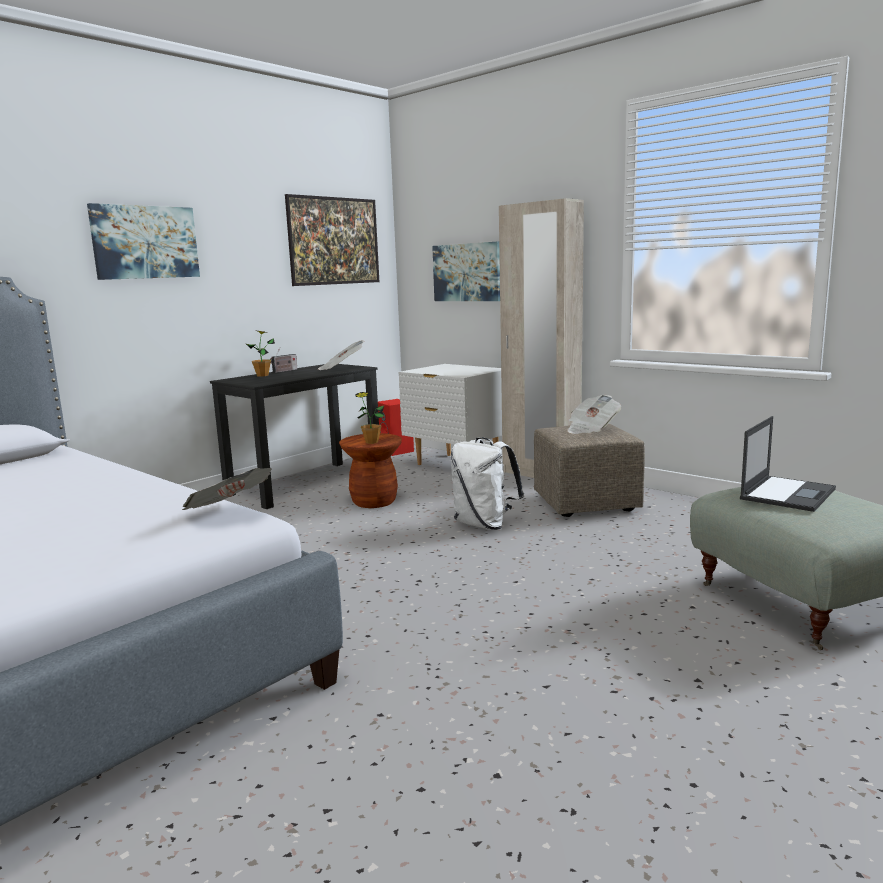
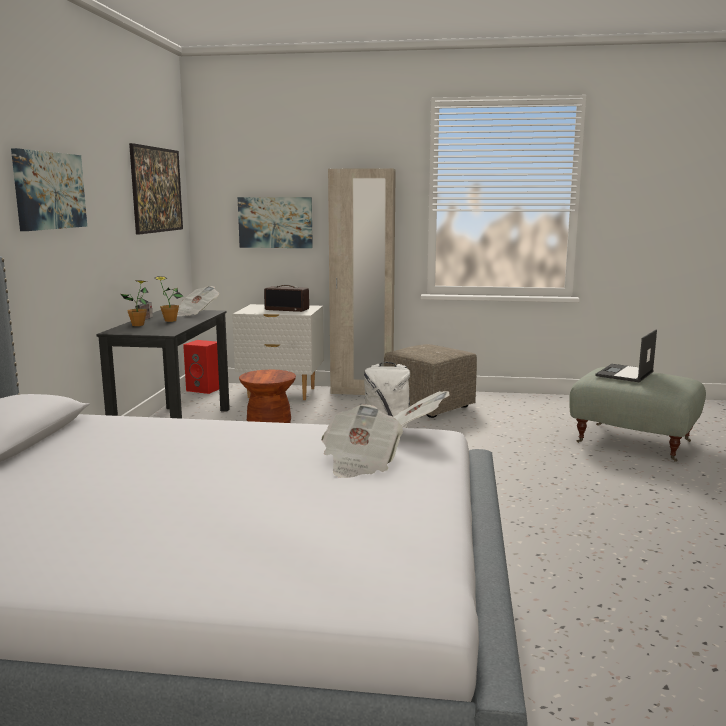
camera: 35 degrees left, 0 degrees up
(371, 442) = (274, 377): potted plant -> potted plant (170, 320)
(460, 370) = (287, 309): none -> radio
(591, 429) = (432, 348): newspaper -> newspaper (360, 463)
(787, 493) = (624, 374): laptop -> laptop turned 150 degrees counterclockwise

